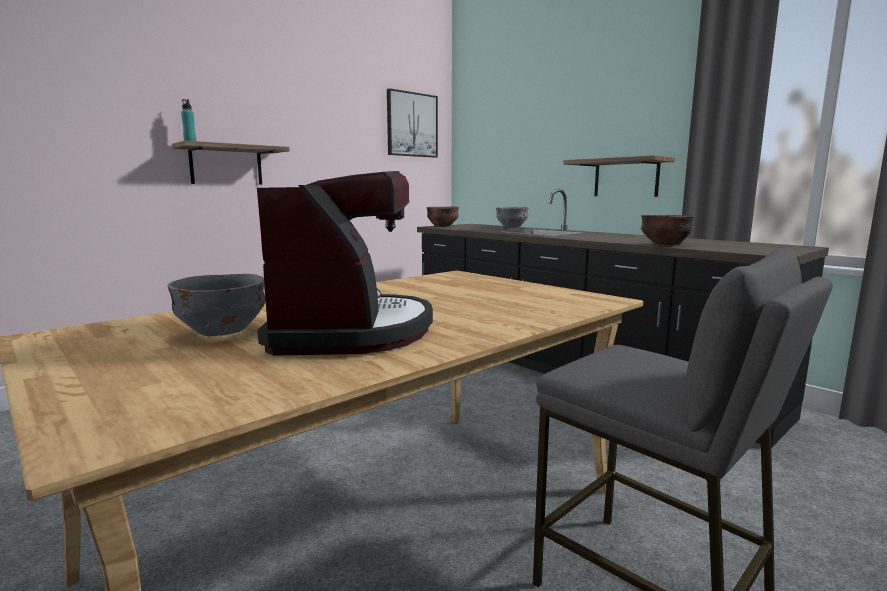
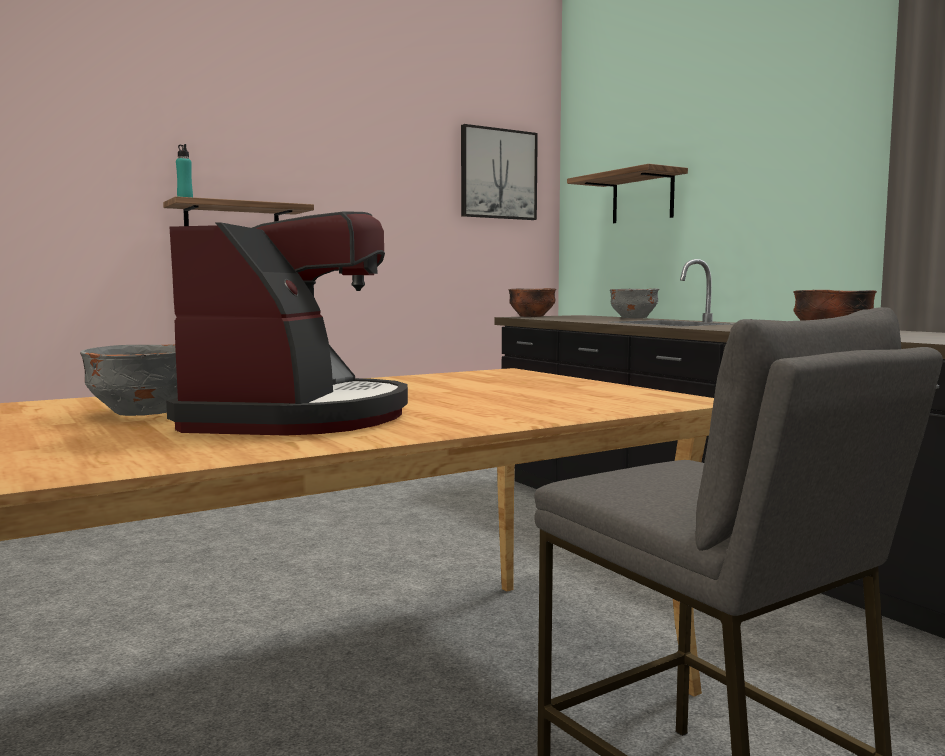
camera: 10 degrees right, 5 degrees down
(626, 178) = (802, 242): shelf -> shelf (642, 197)

